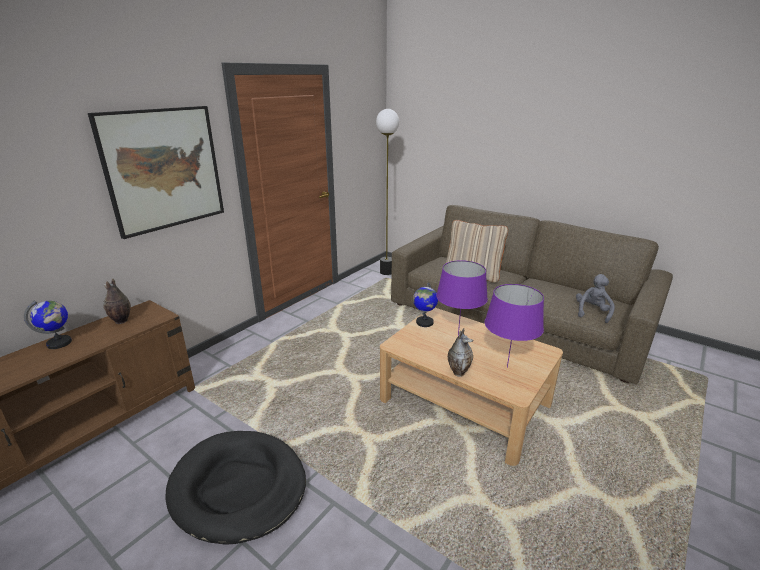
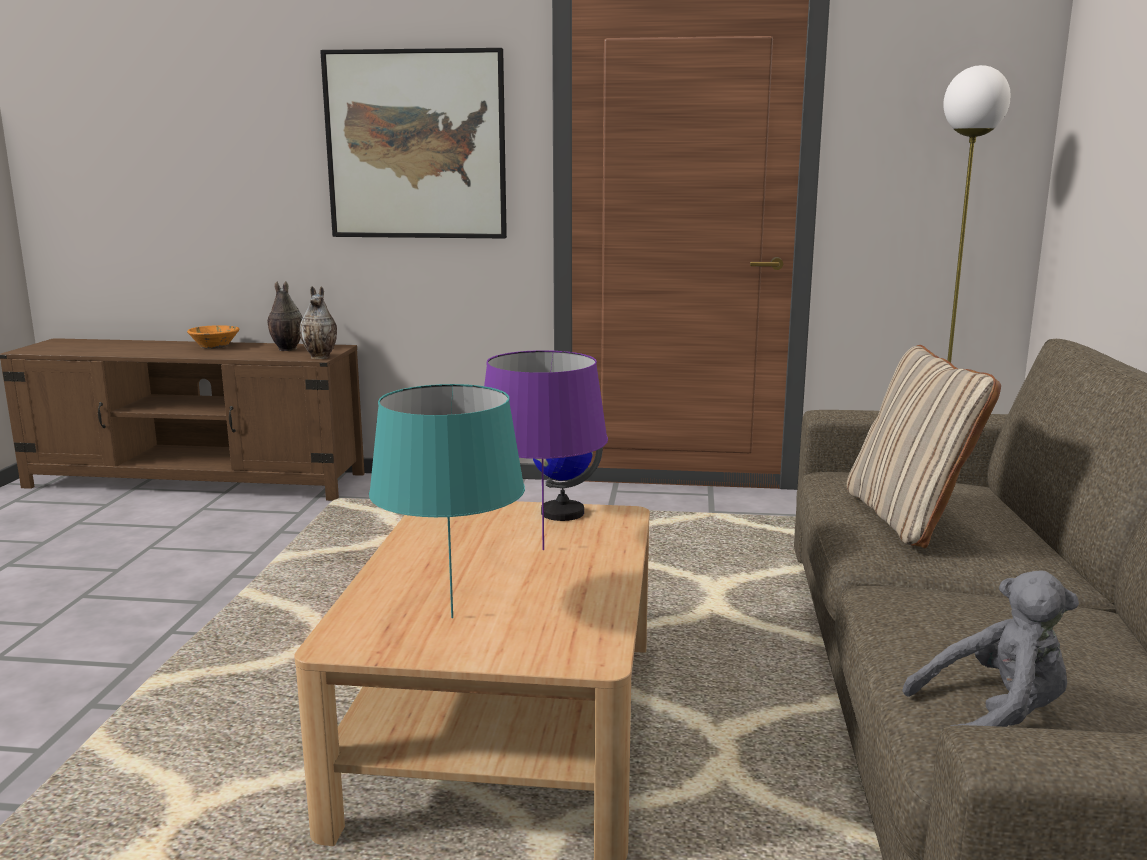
camera: 60 degrees right, 10 degrees down
(59, 343) = (215, 346): globe -> orange bowl
(238, 487) = (143, 591): black dog bed -> none
(458, 372) = (386, 573): vase -> vase (321, 357)
(507, 367) = (451, 617): purple table lamp -> turquoise table lamp

